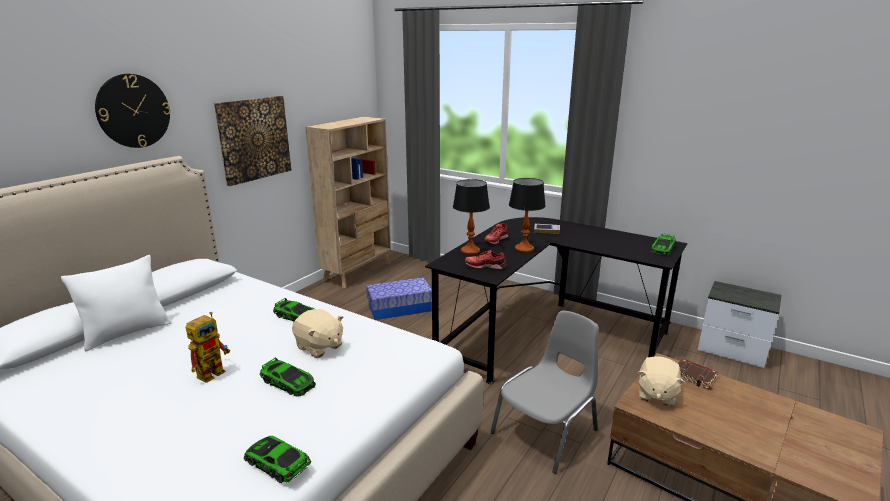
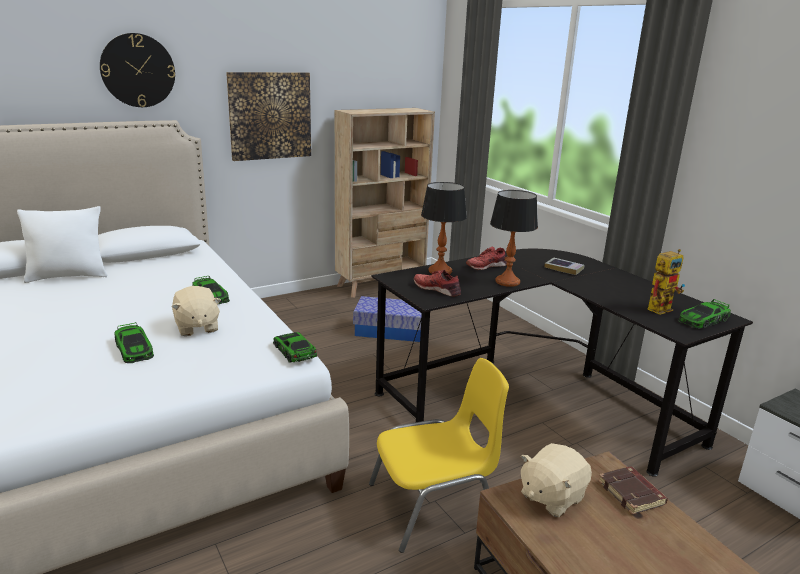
camera: 25 degrees right, 0 degrees up
(214, 371) = (90, 323): toy robot -> toy robot (661, 308)
(277, 463) = (42, 410): toy car -> toy car (294, 351)
(546, 431) = (434, 505): grey chair -> yellow chair

